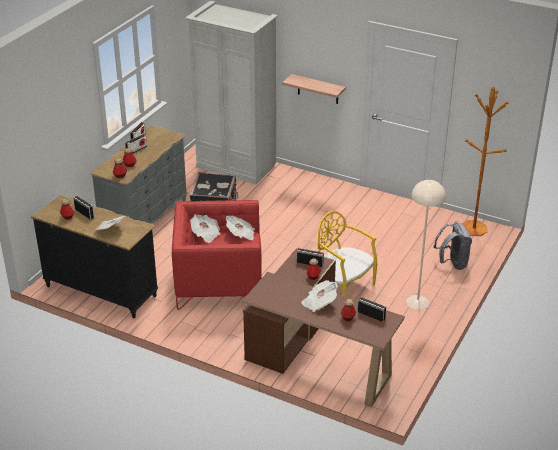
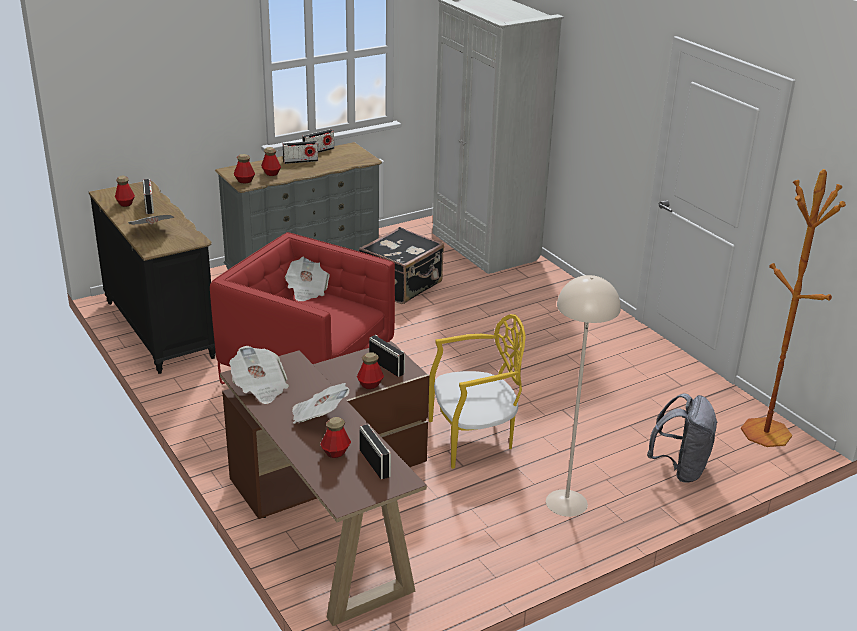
camera: 30 degrees right, 5 degrees down
(241, 234) = (353, 305): newspaper -> newspaper (260, 388)
(318, 89) = (601, 147): shelf -> none
(343, 287) = (473, 439): yellow chair -> yellow chair turned 90 degrees clockwise

